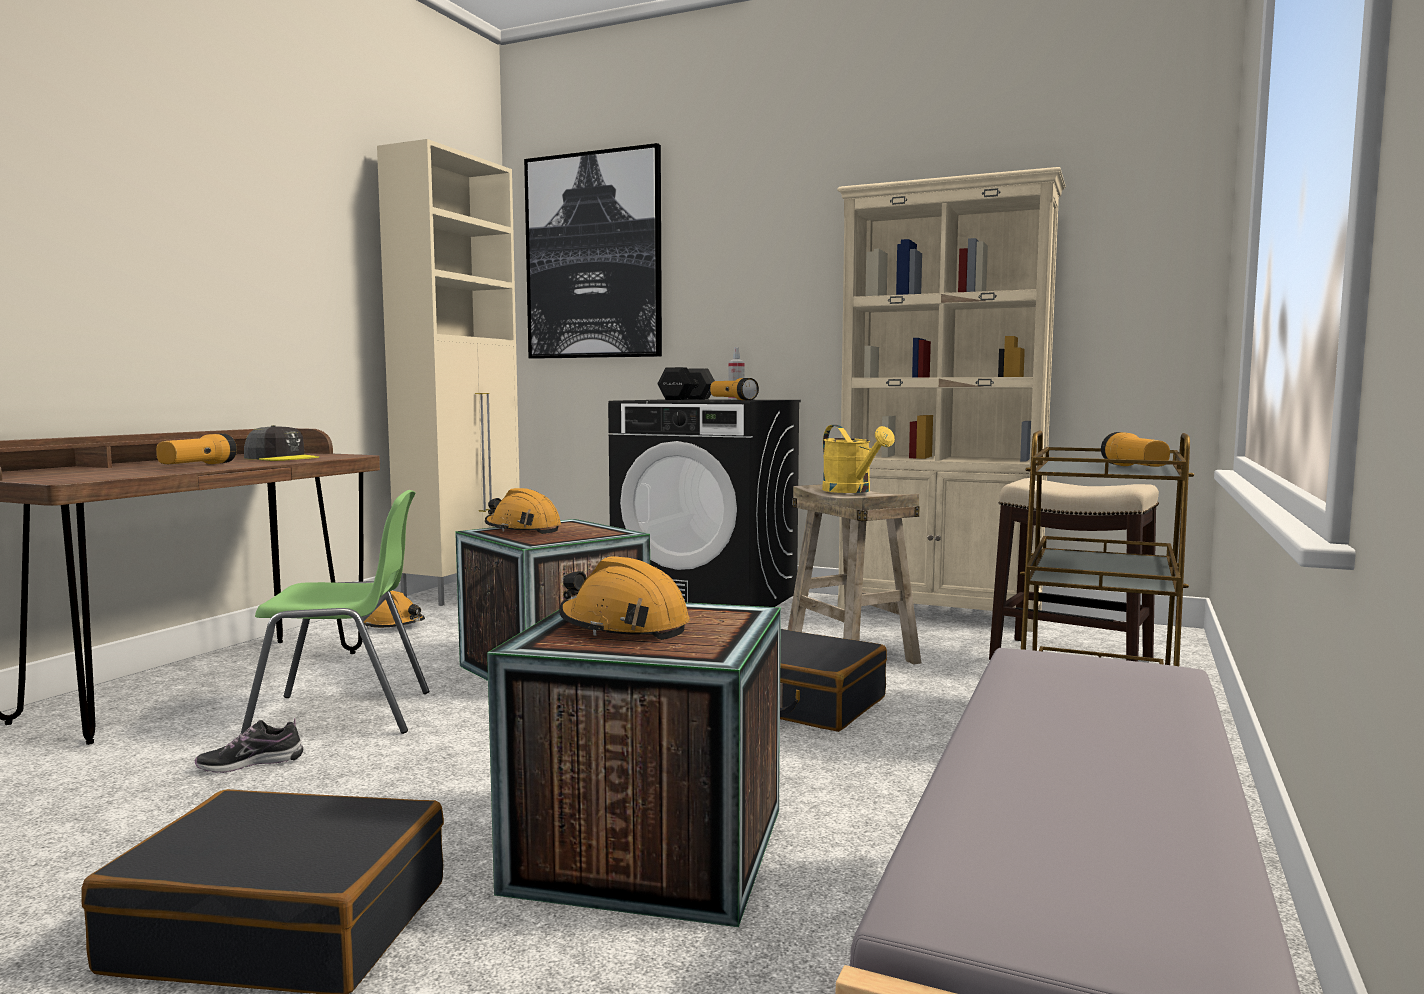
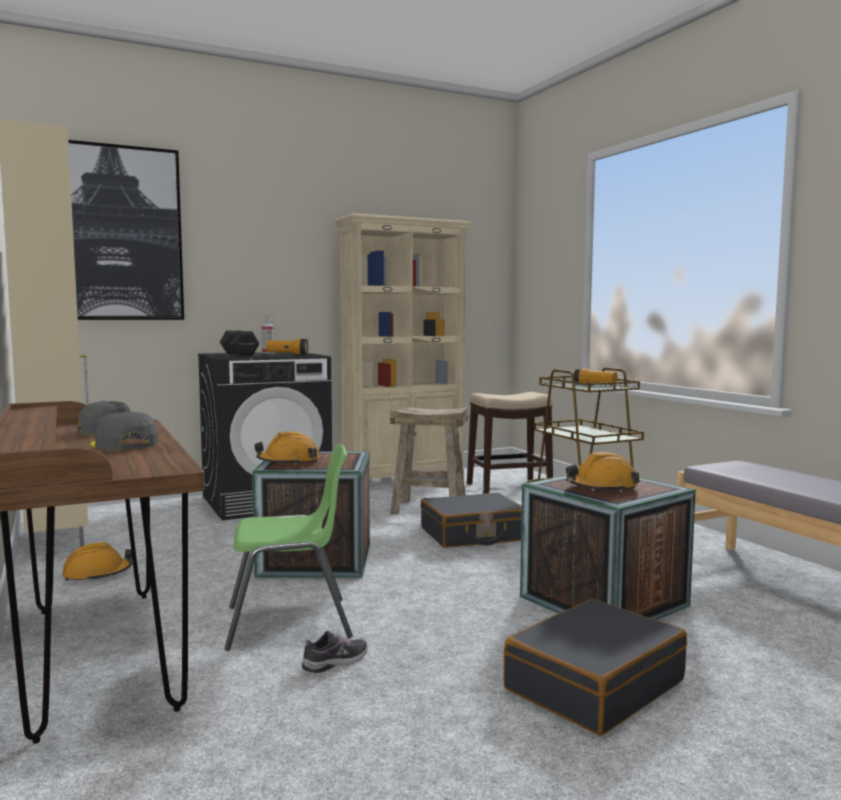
camera: 50 degrees left, 0 degrees up
(197, 465) = (123, 444): flashlight -> grey cap
(251, 763) = (336, 662): shoe -> shoe turned 150 degrees counterclockwise
(345, 715) = (290, 623): green chair -> green chair turned 45 degrees clockwise
(852, 491) = (429, 410): yellow watering can -> none

